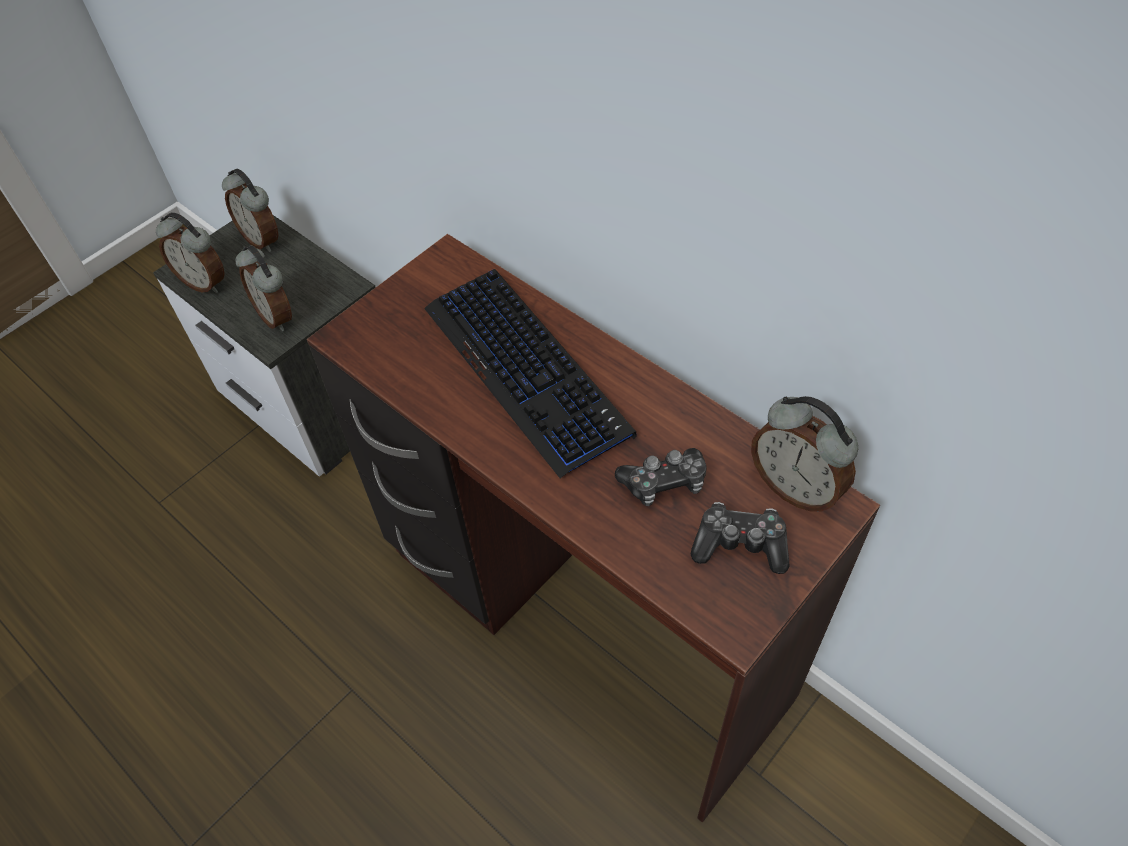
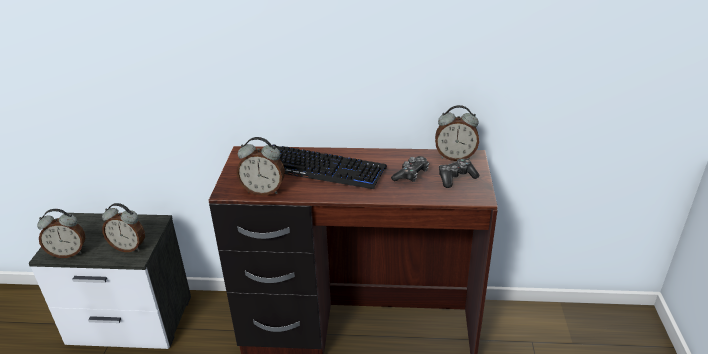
camera: 40 degrees left, 20 degrees down
(263, 239) = (87, 223): alarm clock -> alarm clock (263, 191)

